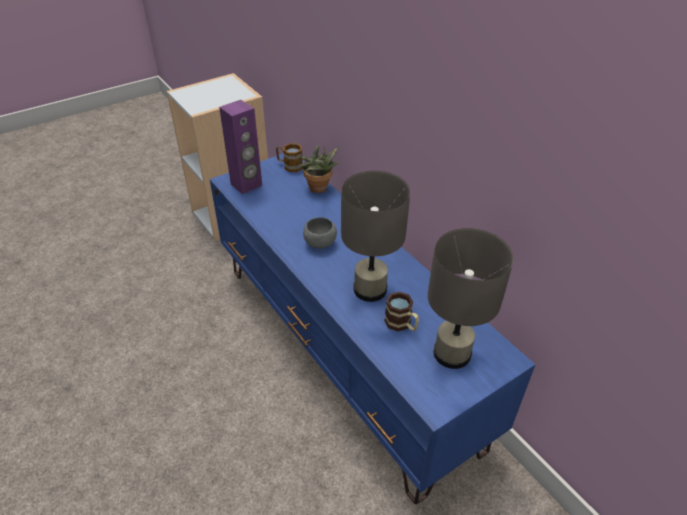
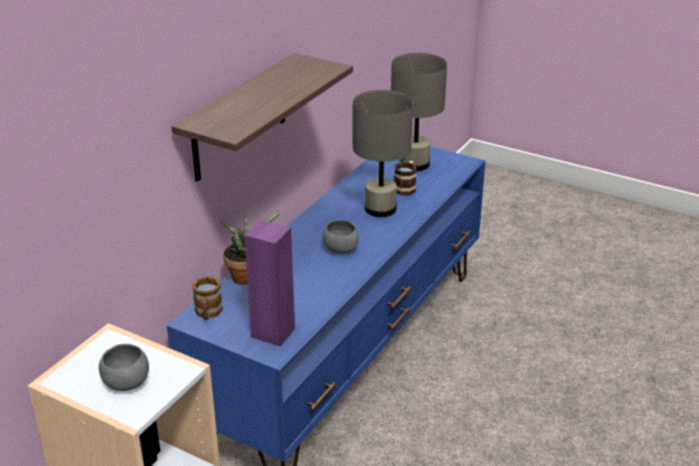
camera: 115 degrees left, 10 degrees down
(205, 94) = (126, 382): none -> grey bowl
(359, 89) = (239, 118): none -> shelf

